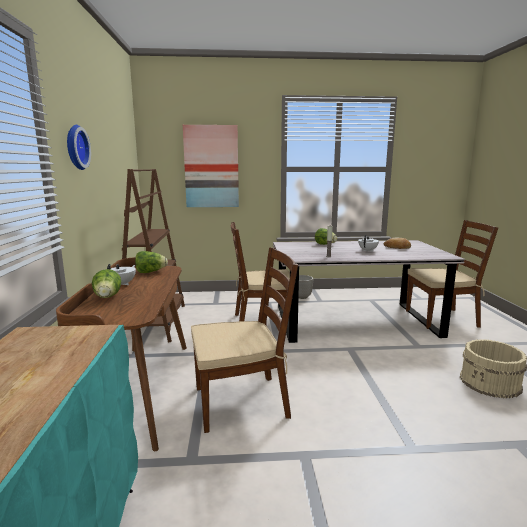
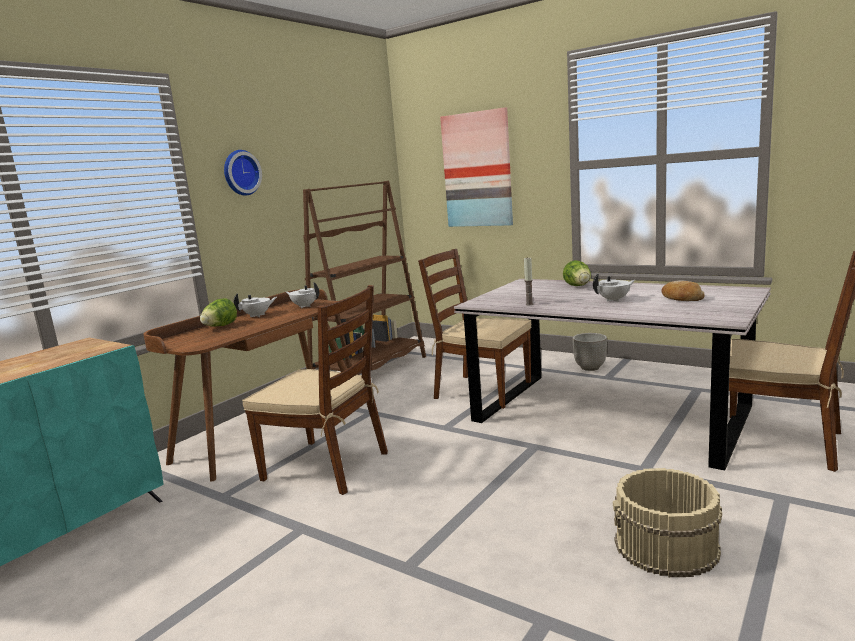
camera: 40 degrees right, 0 degrees up
(150, 272) = (304, 306): lettuce -> white teapot

